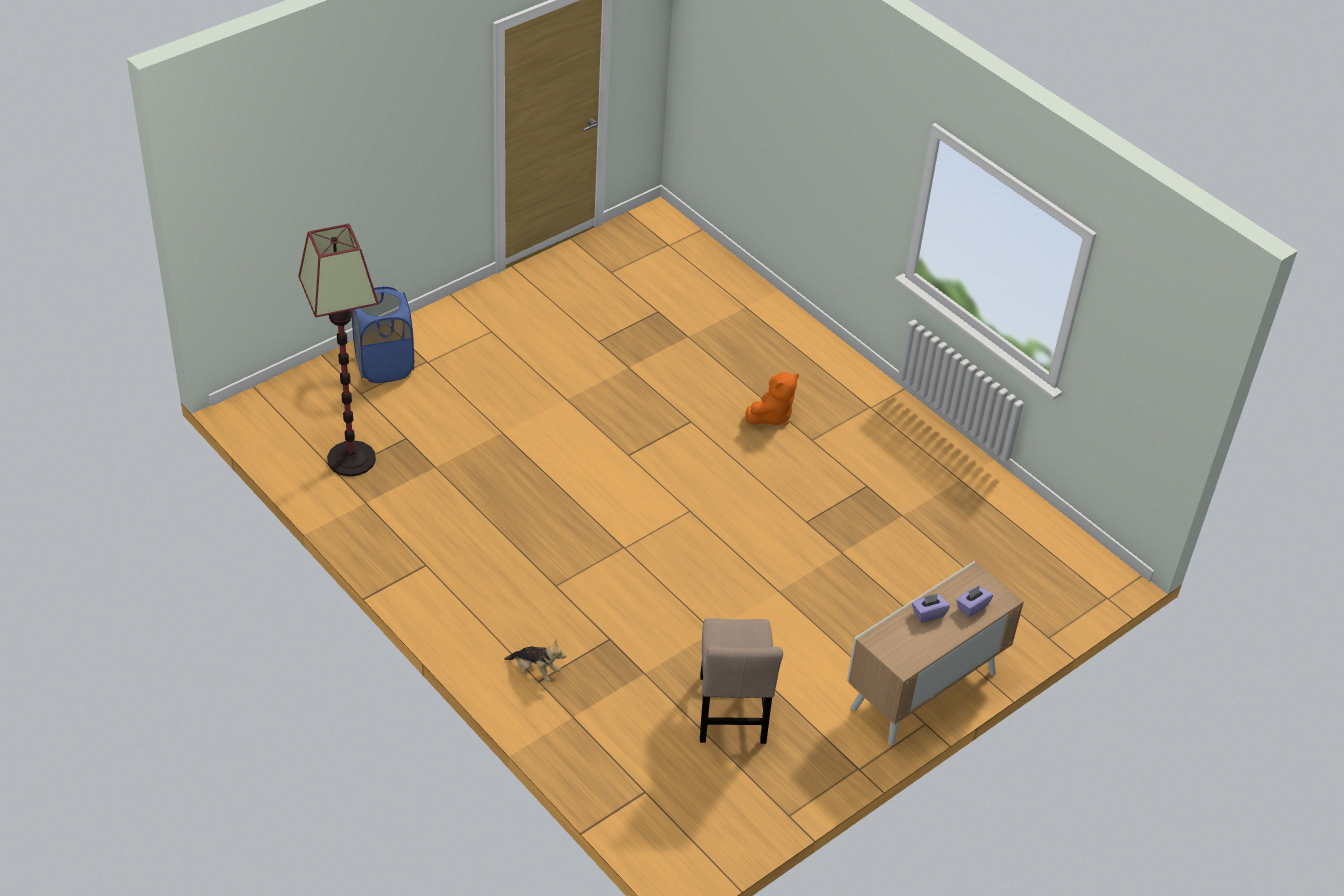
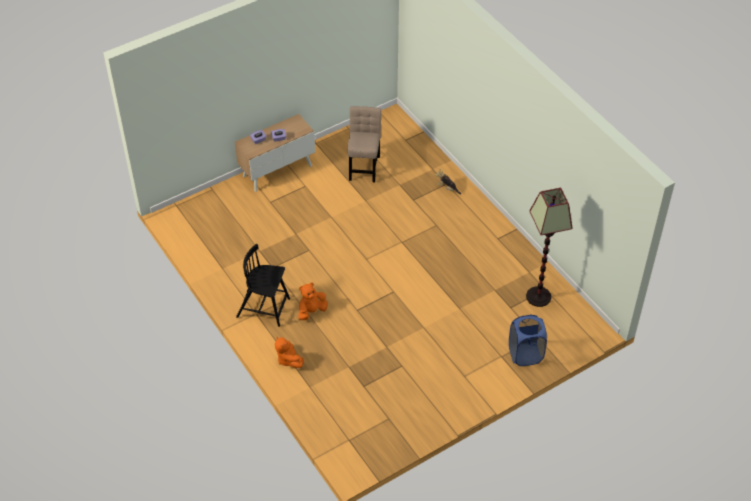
camera: 170 degrees left, 5 degrees up
(791, 342) = (288, 359): none -> orange plush toy
(858, 416) = (264, 308): none -> black chair

